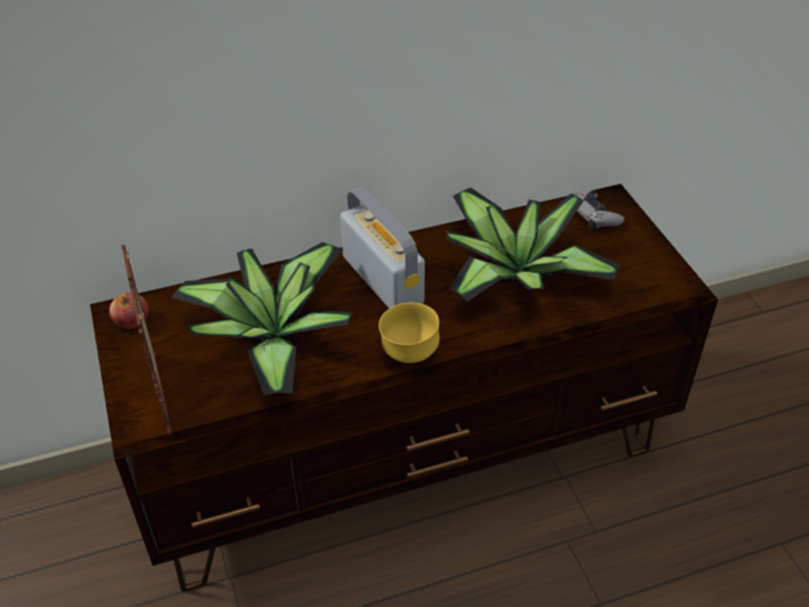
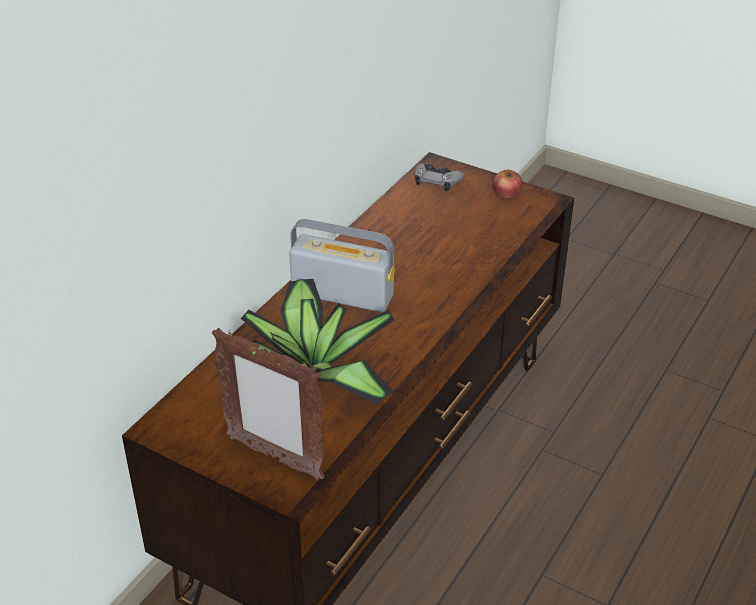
camera: 40 degrees left, 5 degrees down
(131, 320) = (177, 425): apple -> apple (506, 193)
(409, 354) = (424, 332): yellow bowl -> none
(515, 276) = (432, 245): potted plant -> none

